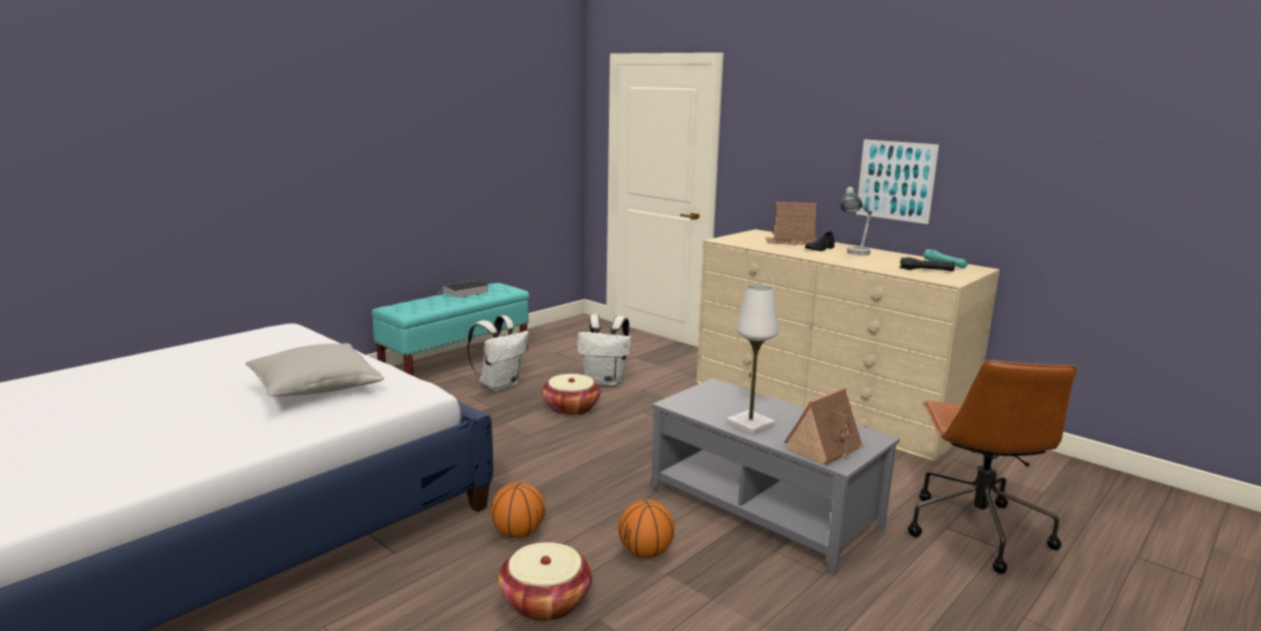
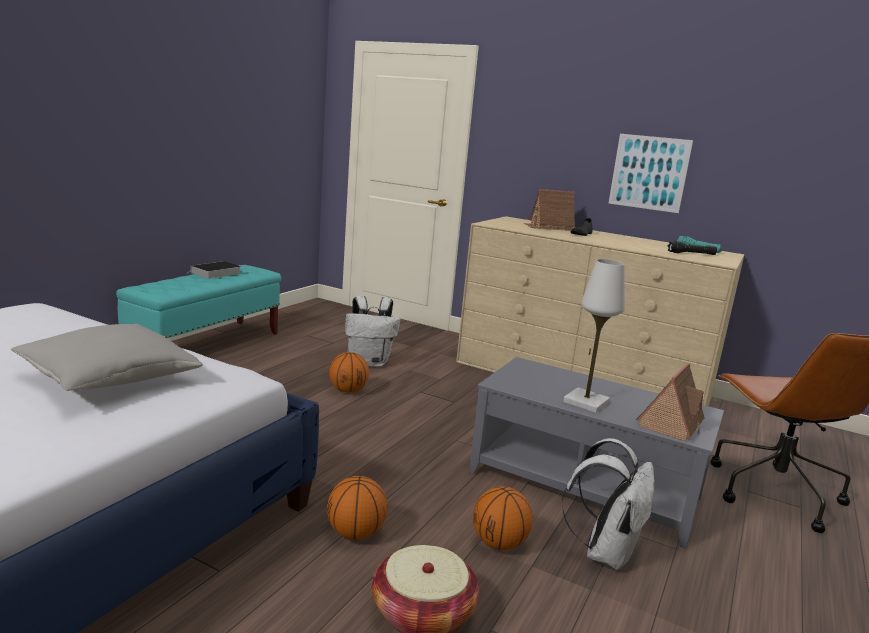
camera: 15 degrees left, 0 degrees up
(500, 385) = (263, 369): white backpack -> white backpack (605, 552)
(571, 408) = (348, 391): basket -> basketball
(853, 254) = (615, 239): table lamp -> none

